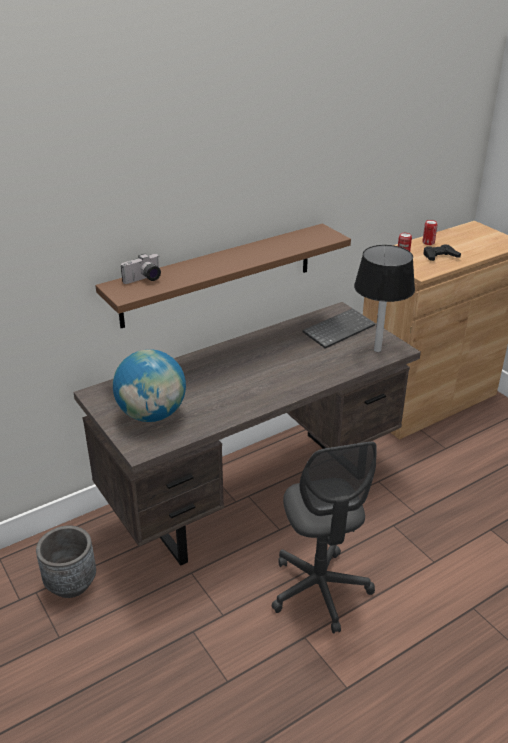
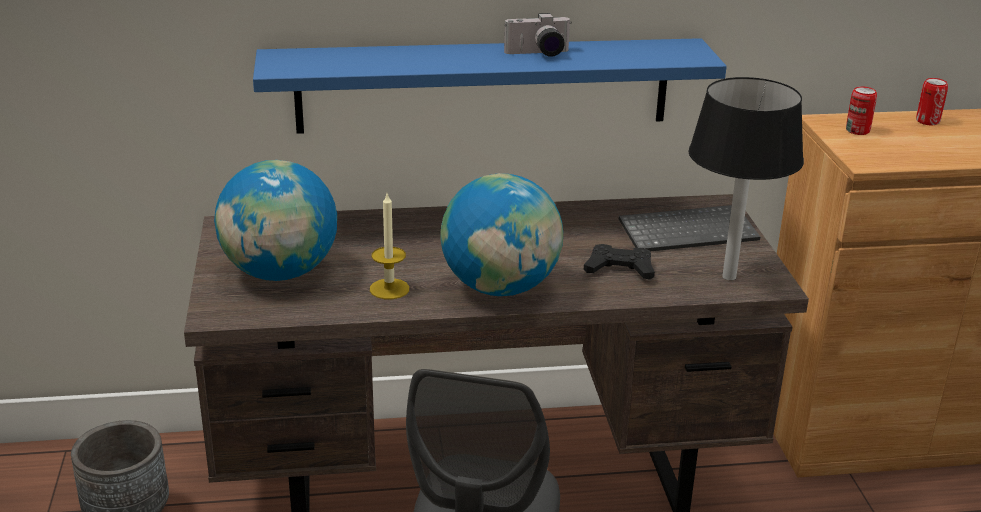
camera: 25 degrees right, 5 degrees down
(144, 279) = (330, 56): camera -> camera (538, 54)
(218, 275) = (483, 85): brown shelf -> blue shelf
(220, 406) = (389, 289): none -> candle
(275, 388) = (500, 287): none -> globe
(440, 256) = (929, 144): black game controller -> black game controller (619, 269)

